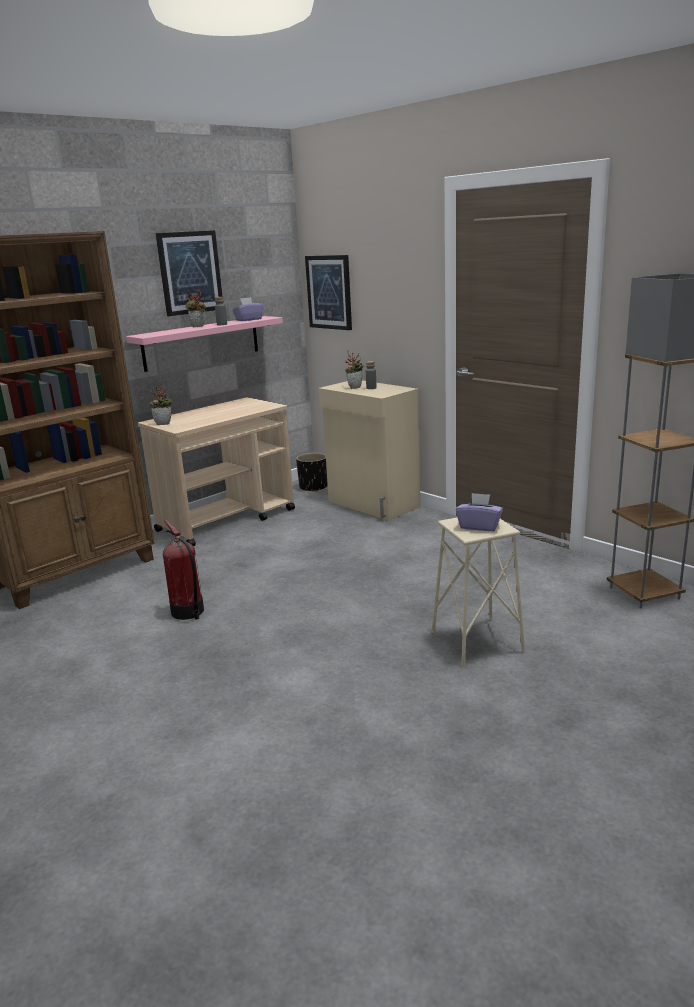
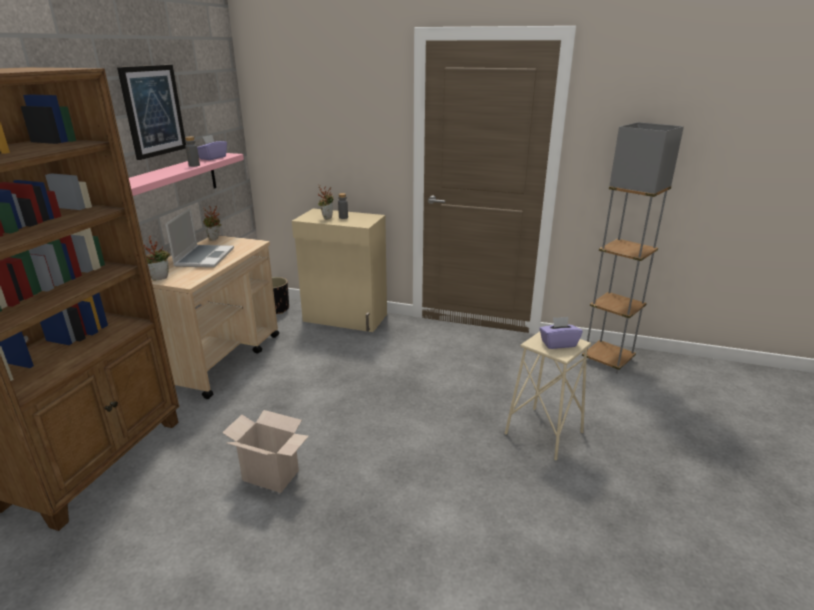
camera: 30 degrees left, 5 degrees up
(188, 612) = (273, 475): fire extinguisher -> cardboard box
(198, 327) = (171, 169): potted plant -> potted plant (215, 239)
(216, 413) = (204, 257): none -> laptop
(329, 292) = (279, 127): picture -> none

